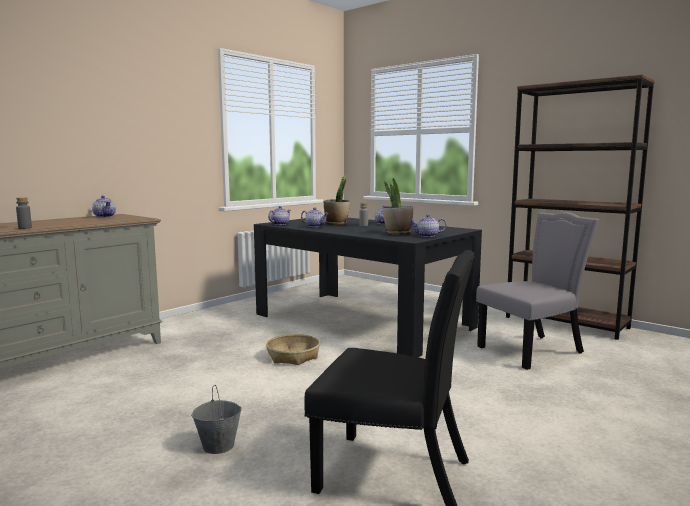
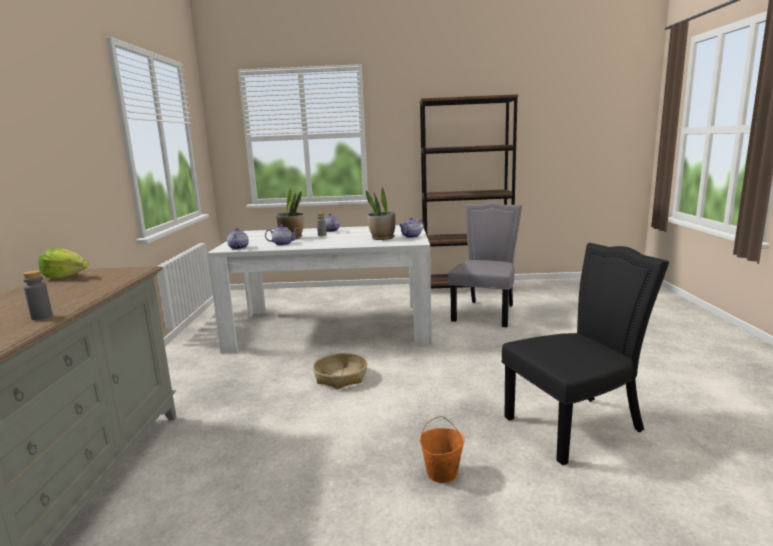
camera: 40 degrees left, 5 degrees up
(105, 216) = (65, 277): teapot -> lettuce
(218, 446) = (442, 473): grey bucket -> orange bucket
(361, 320) = (332, 327): black dining table -> white dining table

